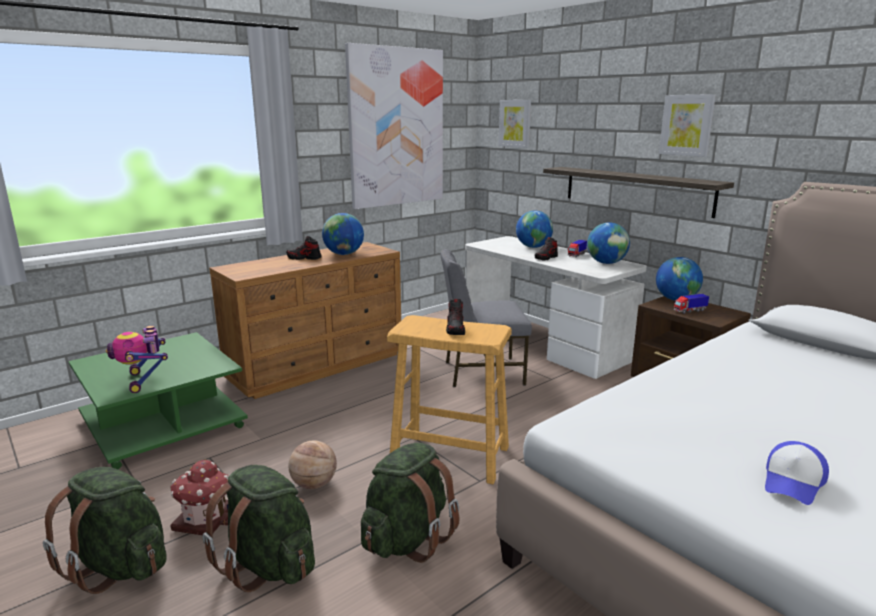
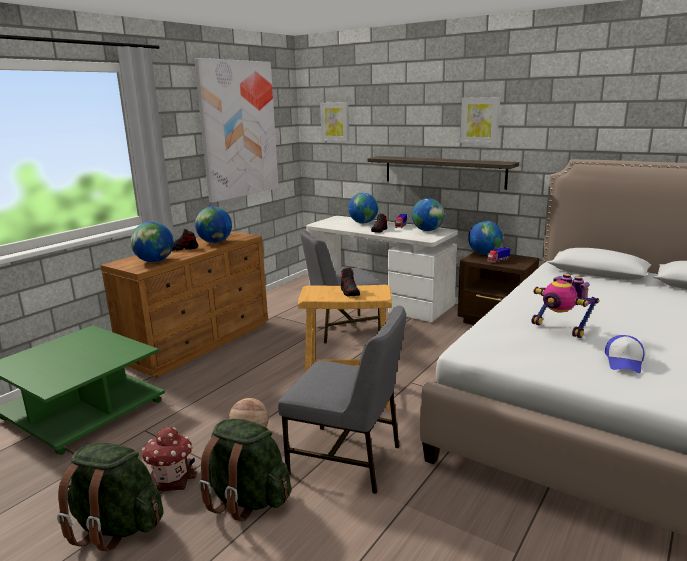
camera: 15 degrees left, 0 degrees up
(144, 381) = (74, 372): toy robot -> toy robot (560, 328)
(264, 269) = (155, 261): none -> globe
(407, 539) = (347, 459): green backpack -> grey chair

